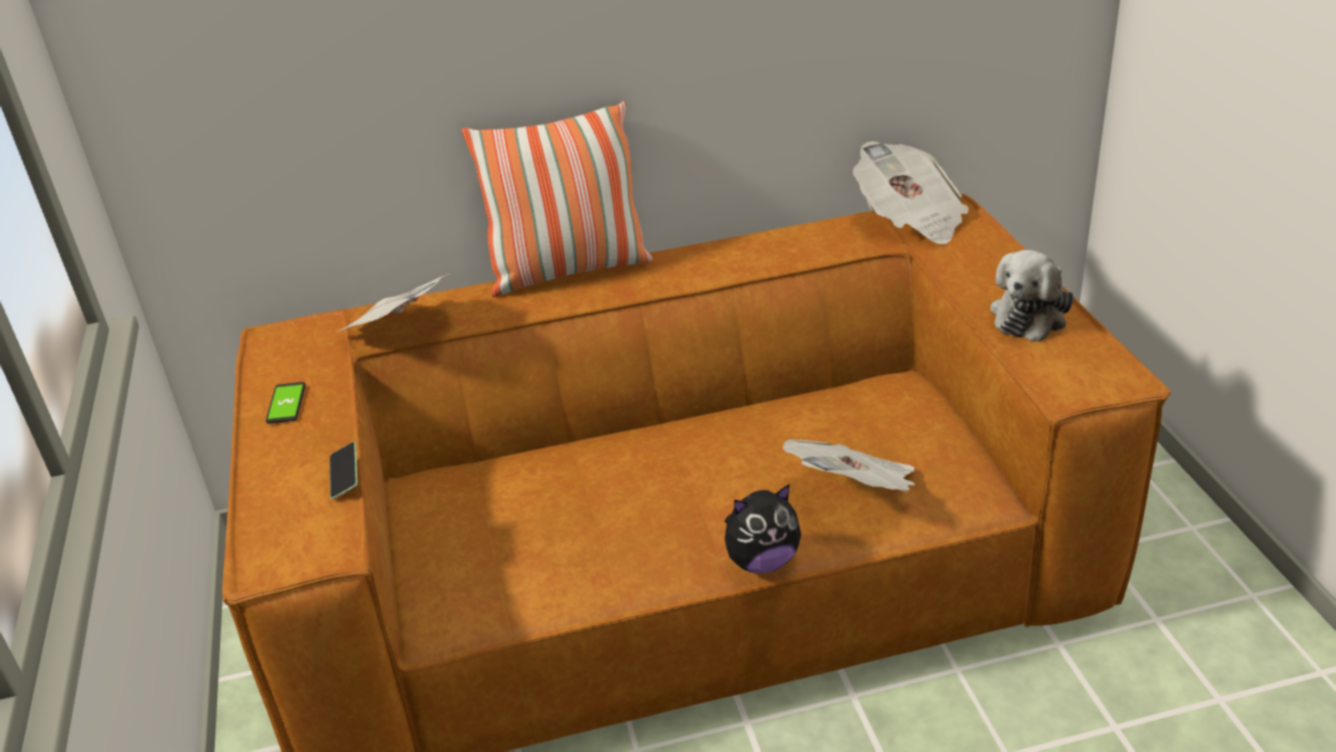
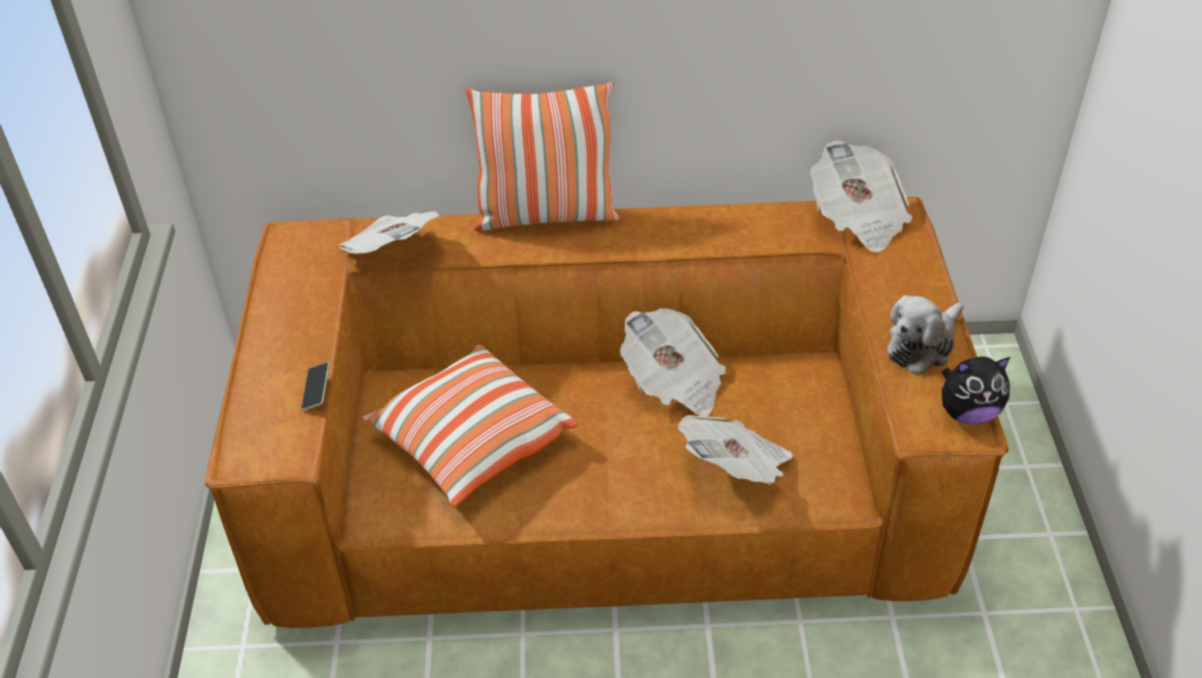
camera: 10 degrees right, 10 degrees up
(286, 404) = (285, 309): phone -> none
(537, 522) = (472, 441): none -> pillow
(753, 423) = (673, 382): none -> newspaper
(762, 561) = (641, 515): plush toy -> plush toy (968, 412)

